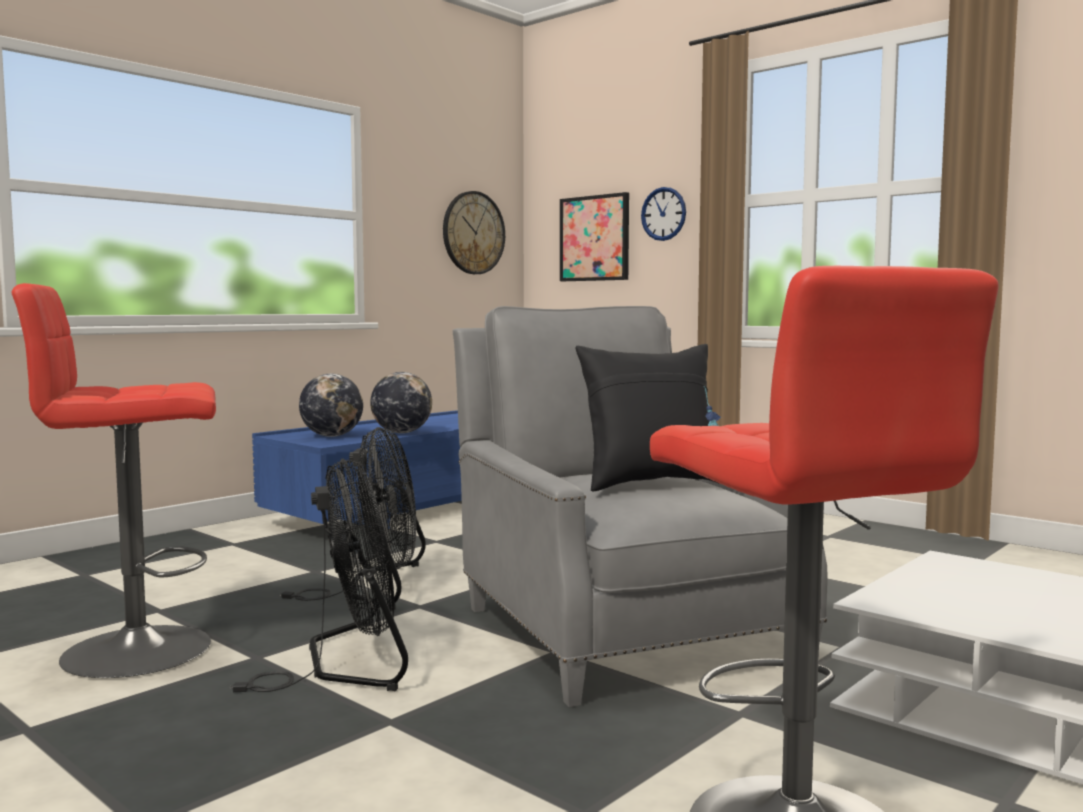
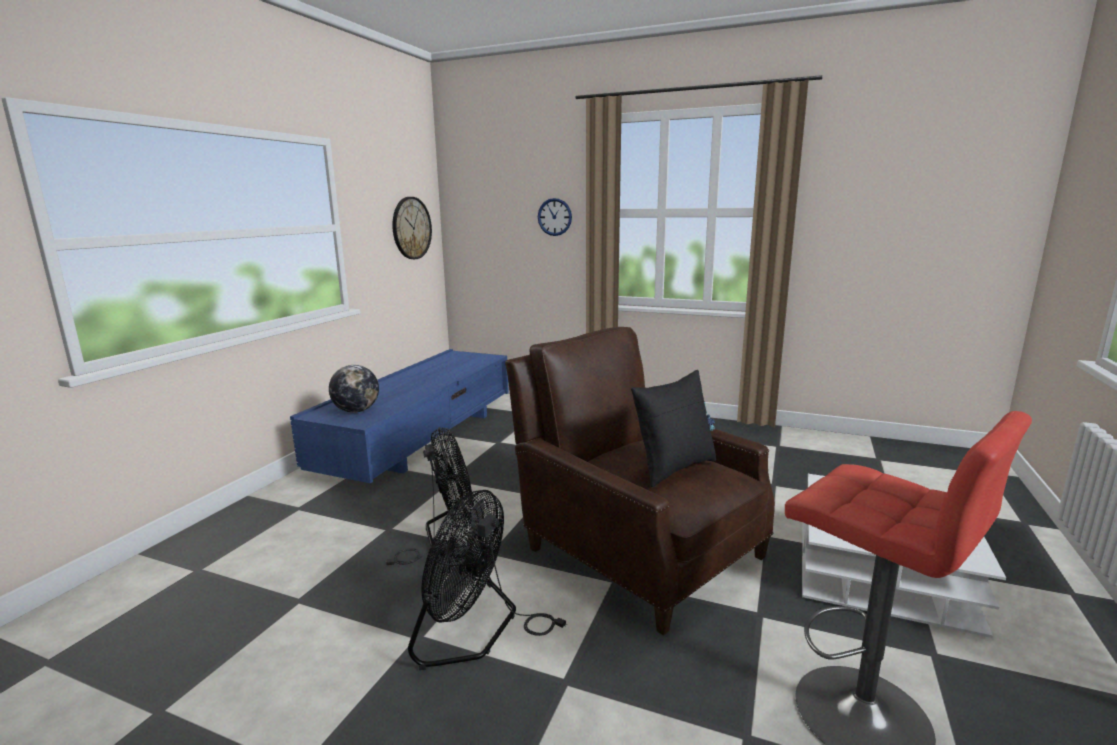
camera: 20 degrees left, 10 degrees up
(135, 651) = (317, 654): red stool -> none
(342, 661) = (485, 626): black fan -> black fan turned 120 degrees counterclockwise
(401, 433) = (405, 399): globe -> none
(595, 238) = (501, 230): picture -> none
(623, 629) = (639, 548): grey armchair -> brown armchair

